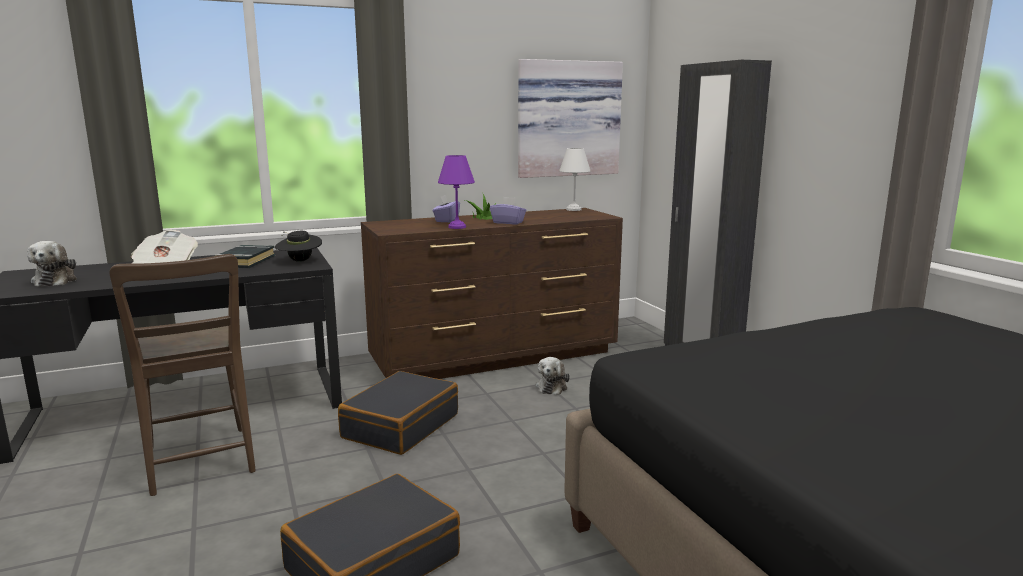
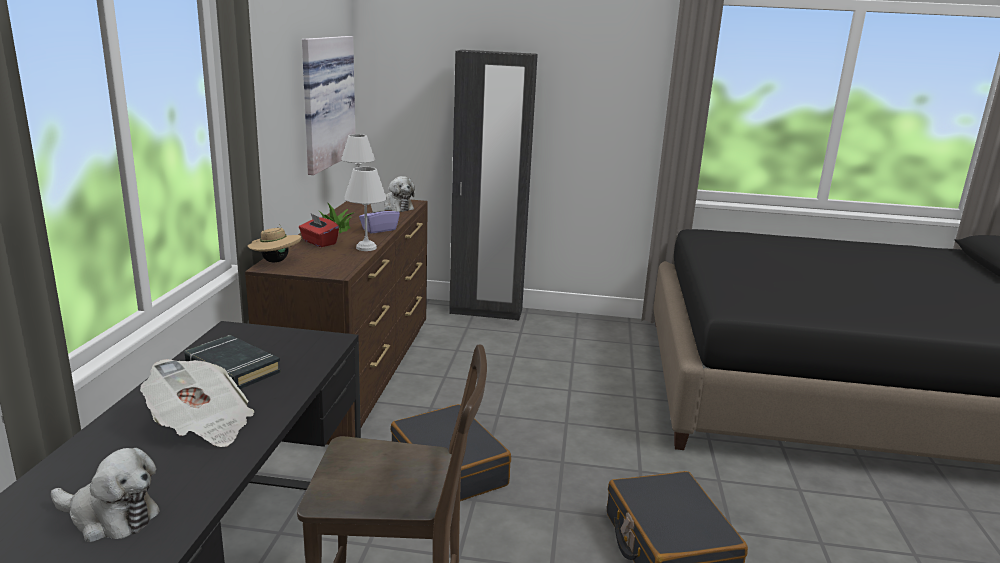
camera: 60 degrees left, 5 degrees up
(299, 261) = (289, 341): black hat -> none
(389, 222) = (275, 261): none -> beige hat
(446, 220) = (319, 242): purple tissue box -> red tissue box
(457, 227) = (367, 248): purple table lamp -> white table lamp
(552, 387) = (456, 377): plush toy -> plush toy (396, 207)

